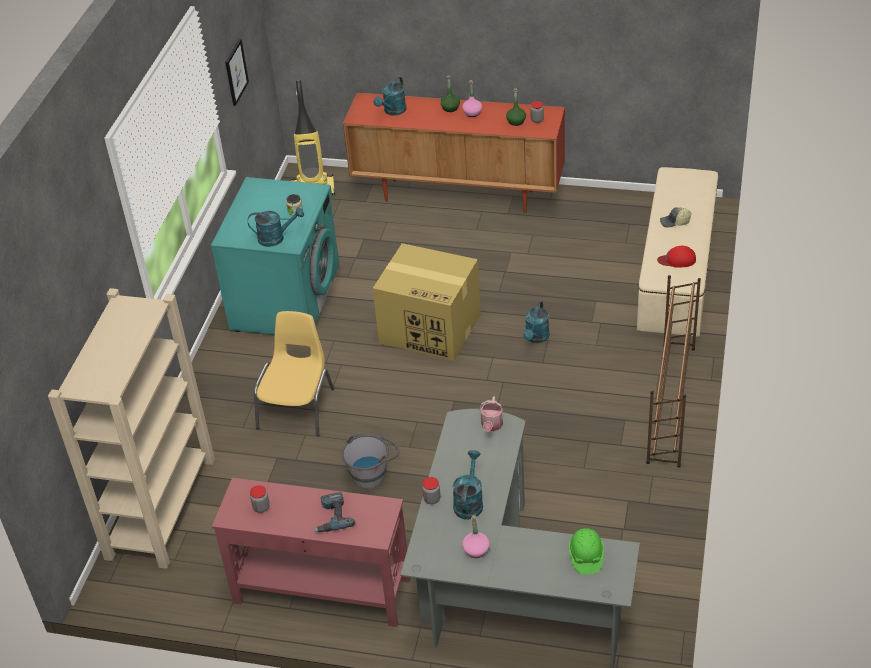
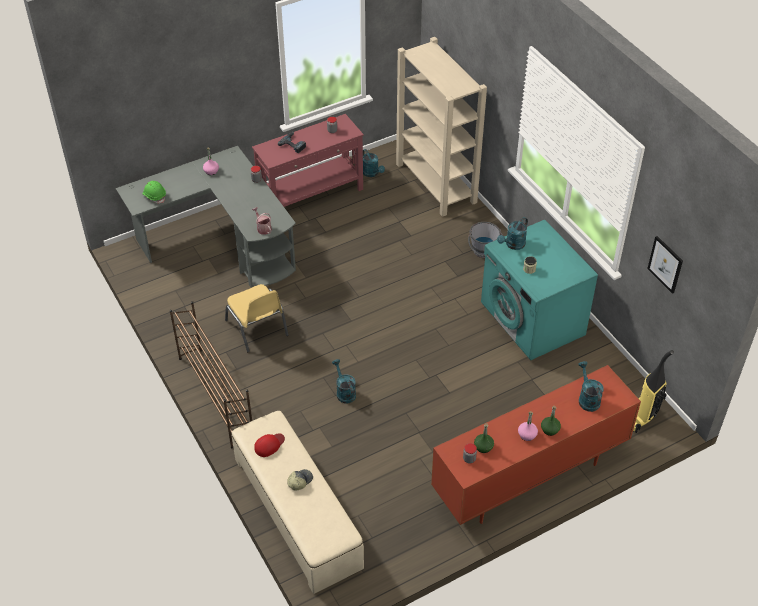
camera: 135 degrees right, 5 degrees up
(297, 407) = (435, 265): yellow chair -> yellow chair (257, 328)
(373, 473) = (350, 257): grey bucket -> grey bucket (484, 254)
(431, 328) = (418, 358): cardboard box -> none
(469, 502) = (236, 188): turquoise watering can -> turquoise watering can (372, 173)

